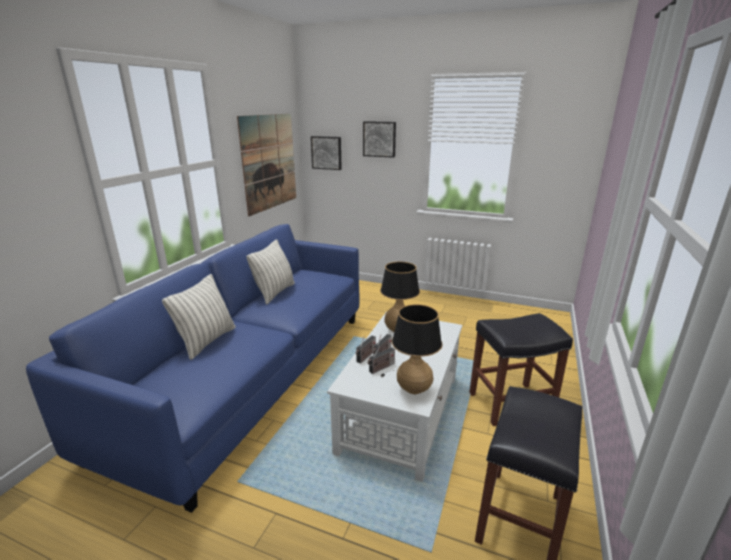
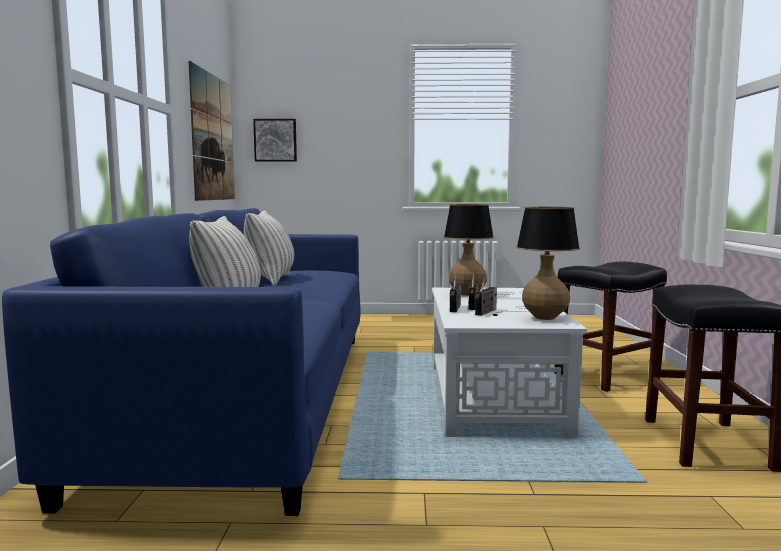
camera: 20 degrees left, 15 degrees down
(379, 139) = (349, 120): picture -> none

